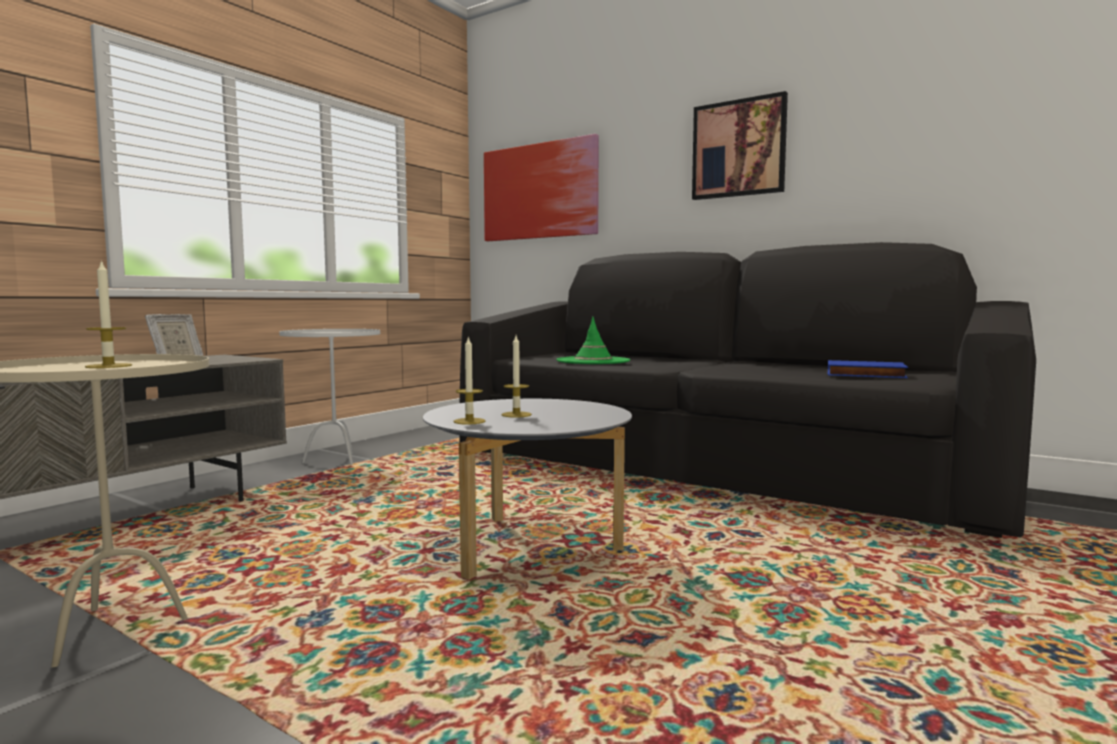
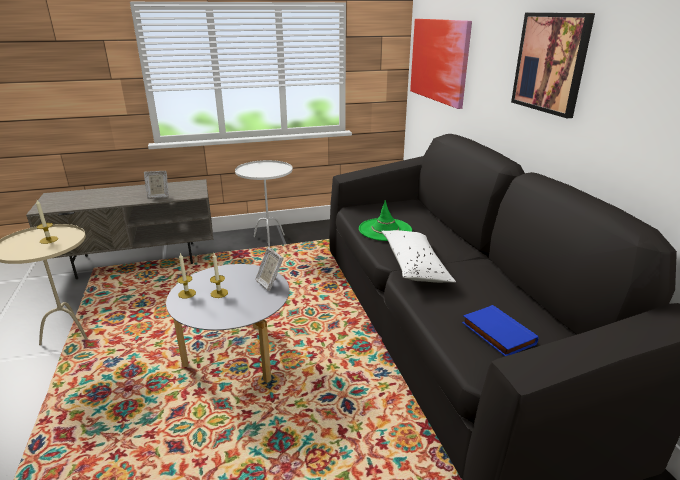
camera: 40 degrees right, 20 degrees up
(558, 402) = (269, 283): none -> picture frame
(689, 367) = (414, 265): none -> white pillow

